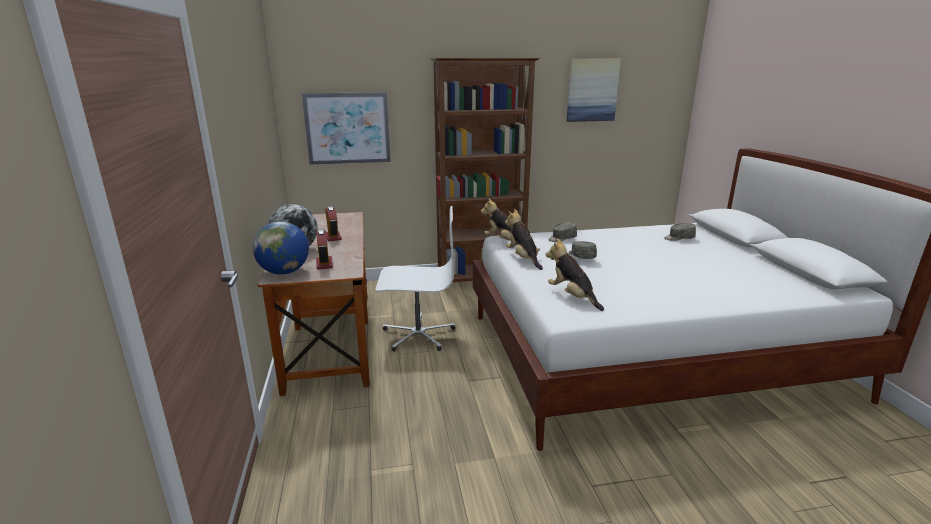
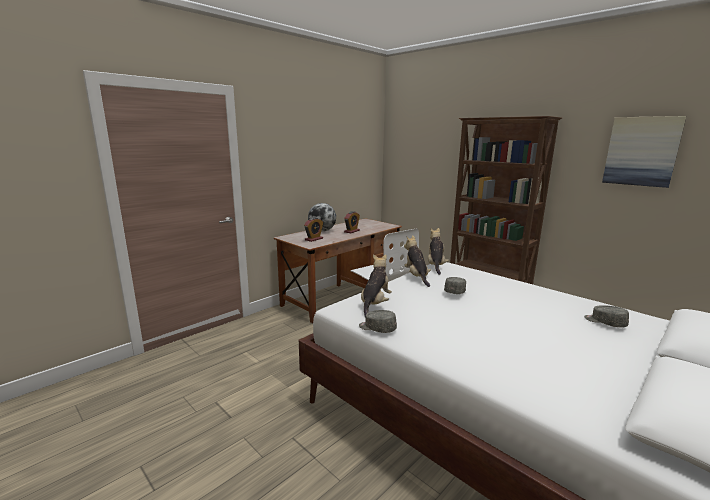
camera: 55 degrees right, 5 degrees down
(284, 272) = (293, 236): globe -> none
(347, 128) = (417, 169): picture -> none
(523, 258) = (416, 277): plush toy -> plush toy turned 45 degrees counterclockwise
(562, 238) = (479, 278): grey cap -> grey cap (377, 328)

